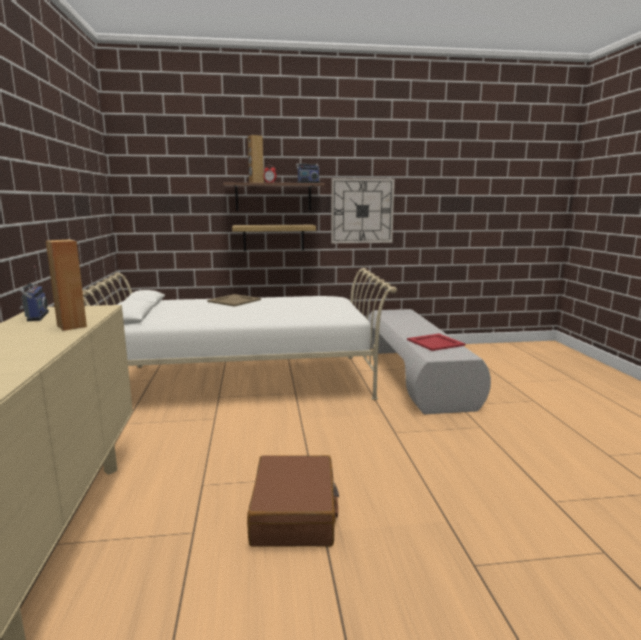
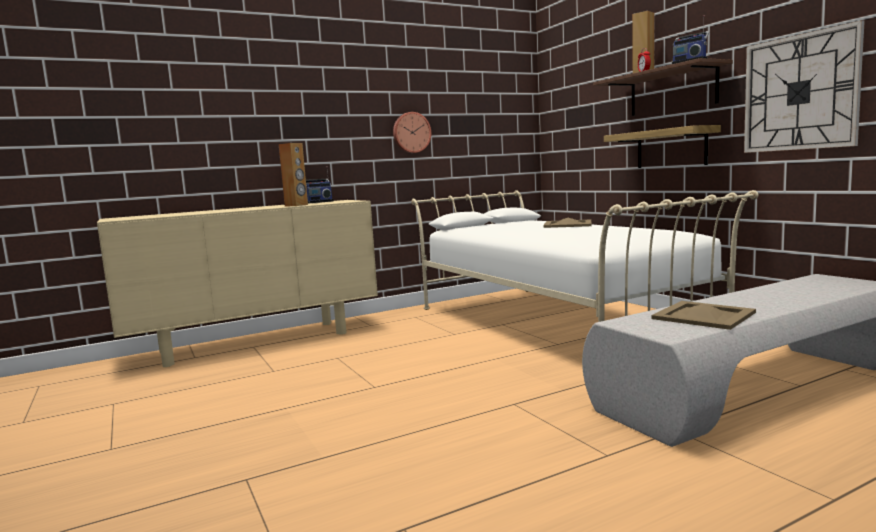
camera: 70 degrees right, 5 degrees down
(58, 215) = (411, 132): none -> wall clock
(294, 513) = (309, 393): brown suitcase -> none
(436, 342) = (704, 316): red tray -> beige tray

